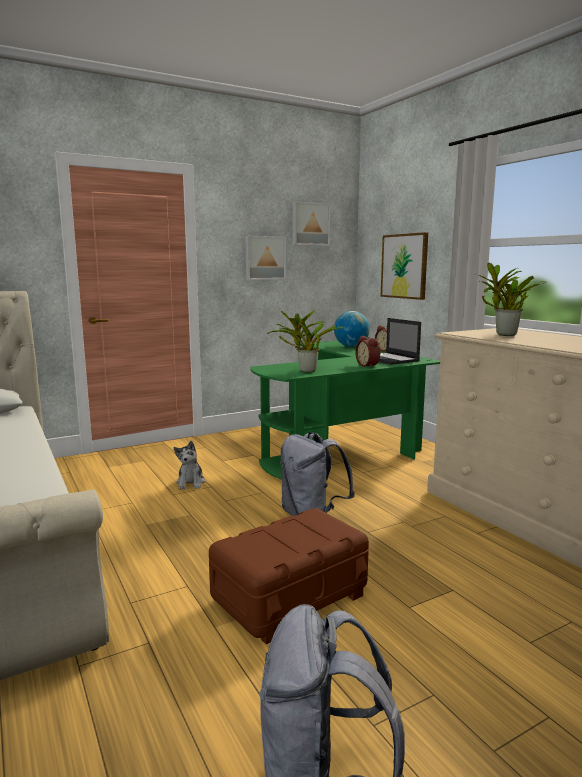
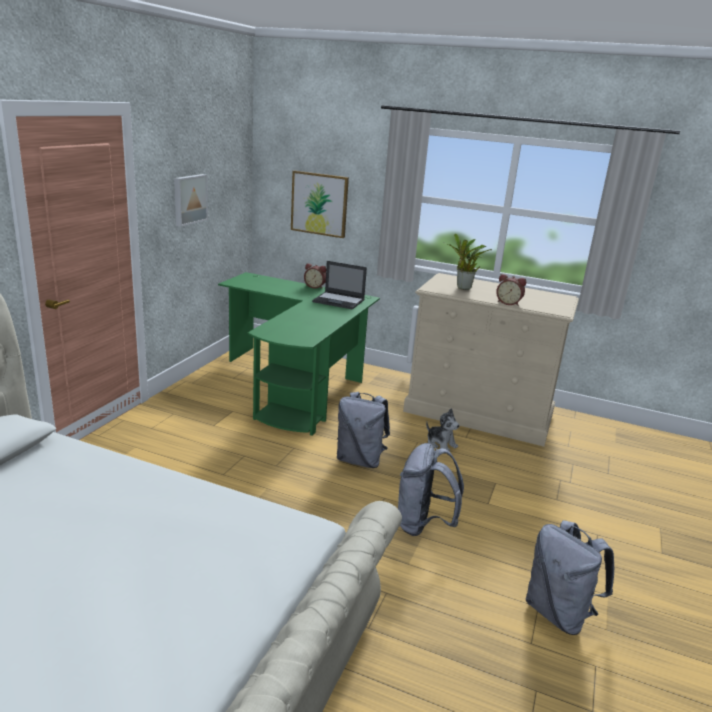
camera: 40 degrees left, 10 degrees up
(191, 483) = (221, 457): plush toy -> plush toy (441, 444)
(290, 597) = (423, 525): brown storage box -> grey backpack
(305, 371) = (306, 331): potted plant -> none
(310, 224) = (221, 157): picture -> none
(351, 346) = (275, 283): globe -> none
(368, 365) = (339, 314): alarm clock -> alarm clock (508, 303)

